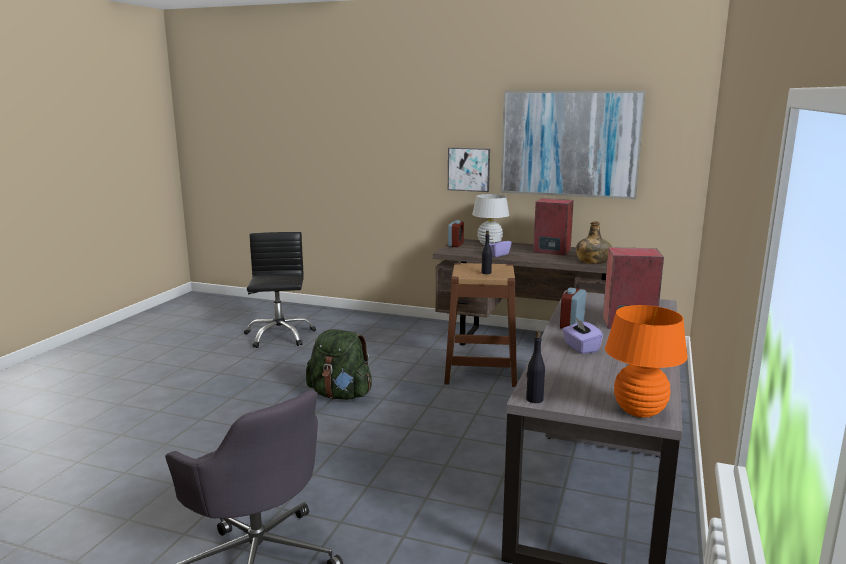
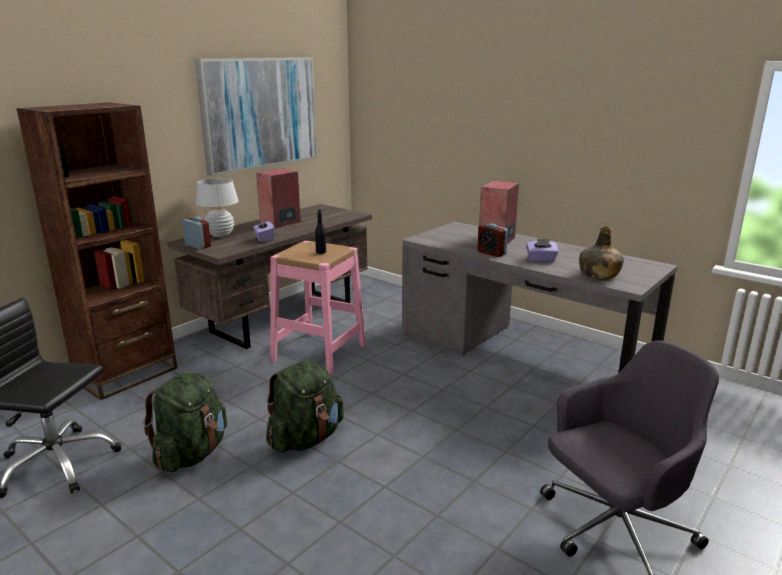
camera: 70 degrees left, 5 degrees up
(304, 365) = (192, 454): none -> green backpack
(388, 322) = (126, 374): none -> brown bookcase
(469, 169) = (169, 156): picture -> none
(480, 371) = (319, 353): brown stool -> pink stool
(534, 399) = (634, 287): black bottle -> none
(592, 261) = (331, 219): green bottle -> green bottle (598, 275)
(639, 411) = (651, 267): orange table lamp -> none

